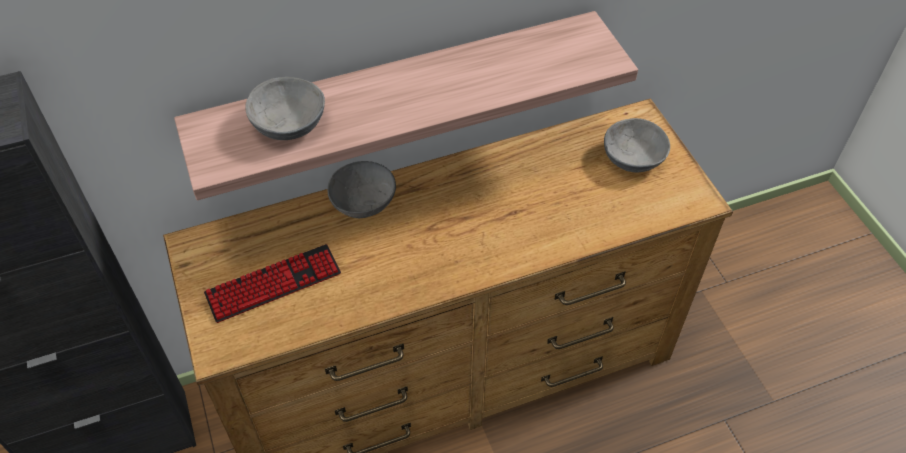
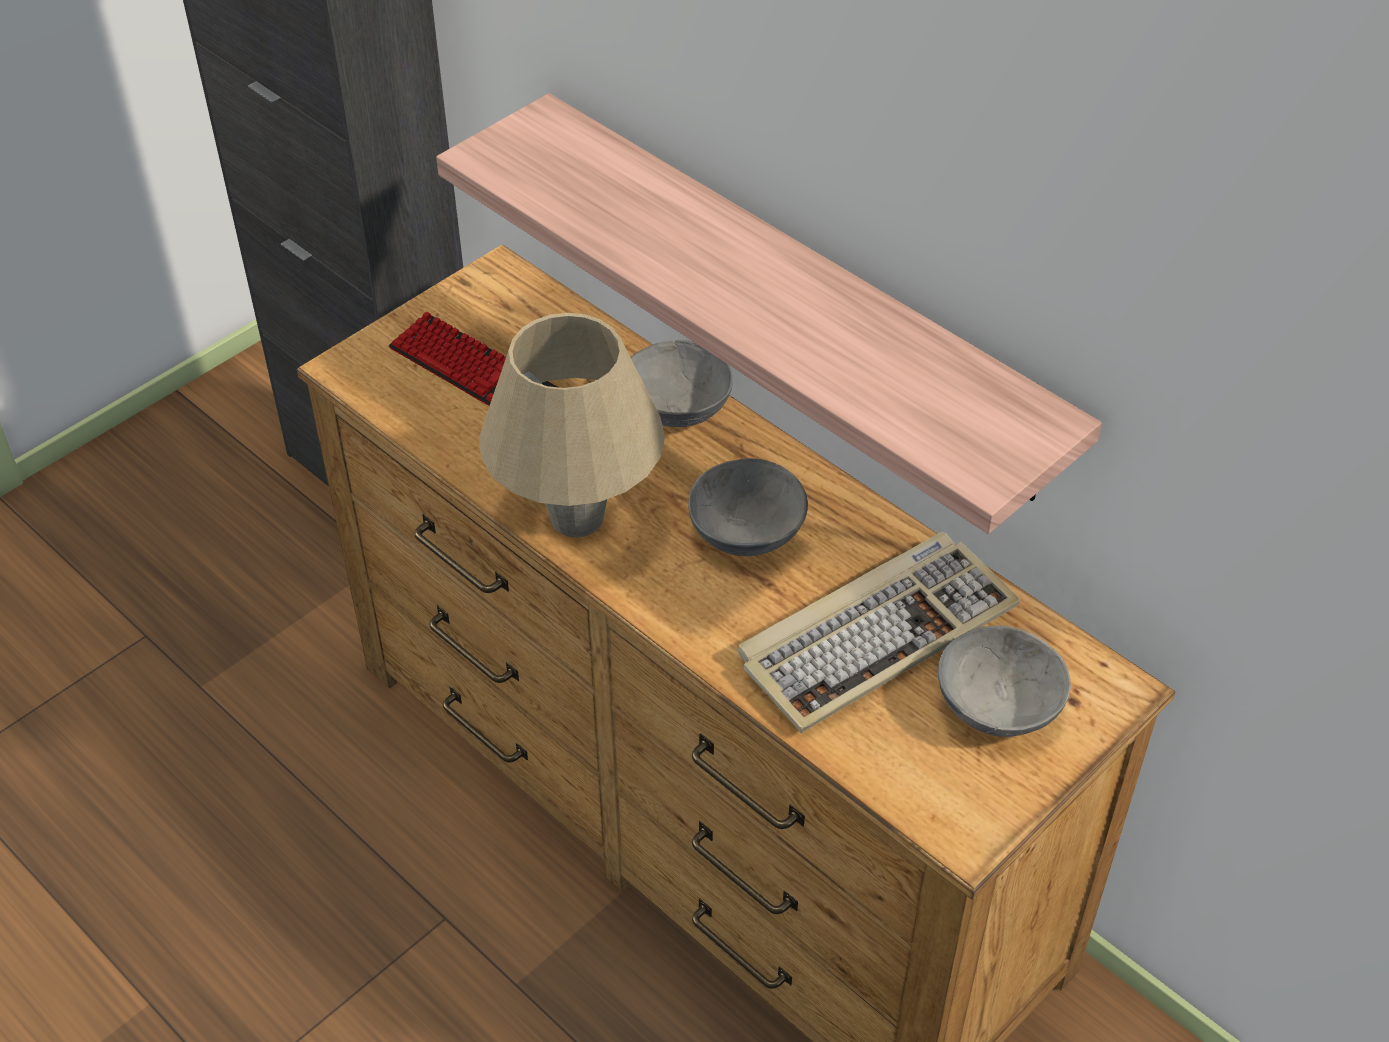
camera: 65 degrees right, 5 degrees down
(288, 124) = (598, 188): grey bowl -> grey bowl (745, 530)
(421, 276) = (577, 517): none -> beige table lamp
(569, 183) = (877, 633): none -> keyboard

